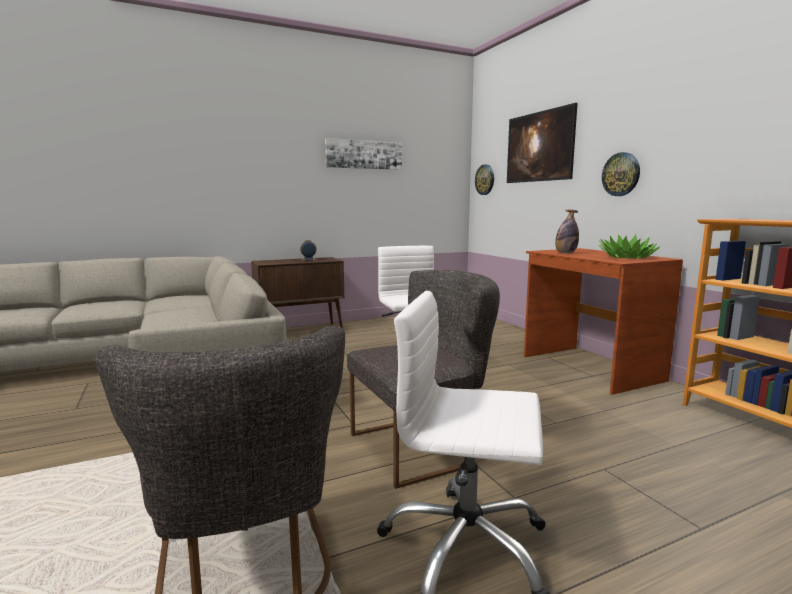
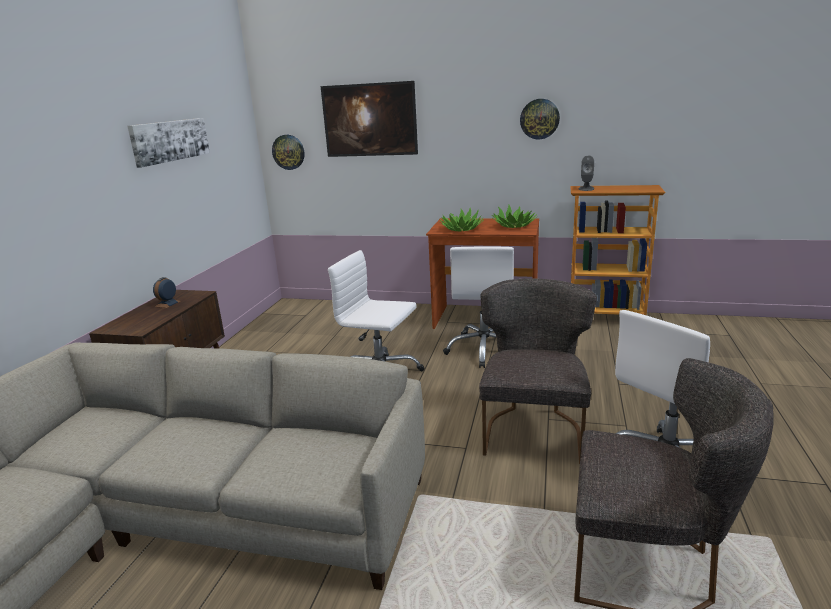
camera: 50 degrees left, 10 degrees up
(531, 384) = (484, 349): none -> white office chair
(565, 253) = (461, 229): bottle -> potted plant
(621, 174) = (472, 151): wall clock -> wall clock (539, 119)
(737, 219) = (586, 188): none -> grey speaker

